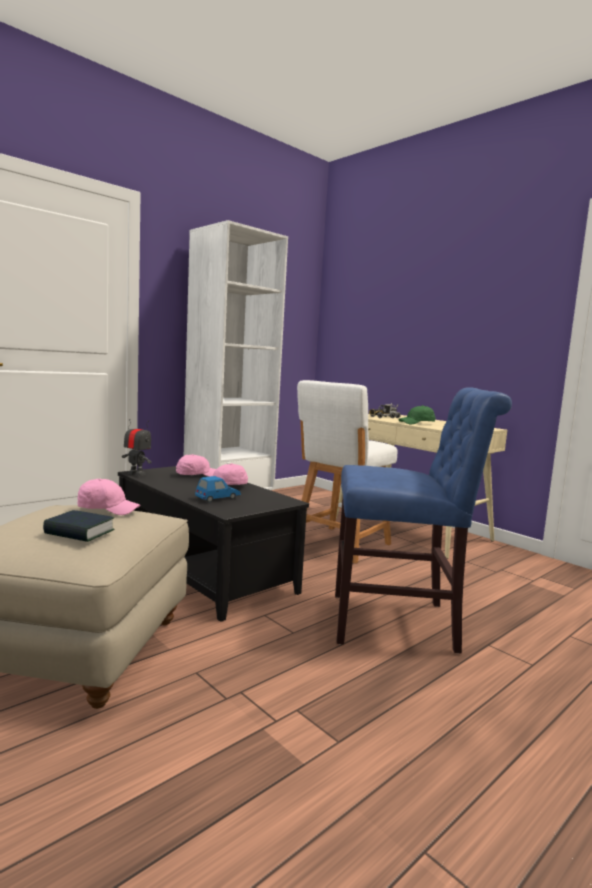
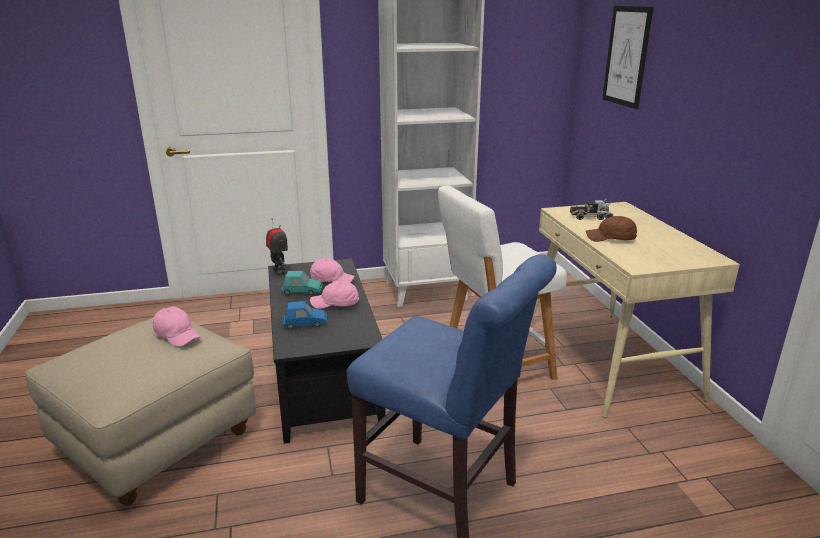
camera: 30 degrees right, 15 degrees up
(79, 532) = (122, 366): book -> none
(180, 482) = (302, 291): none -> turquoise toy car
(374, 310) = (626, 56): none -> picture
(417, 423) = (611, 239): green cap -> brown cap

